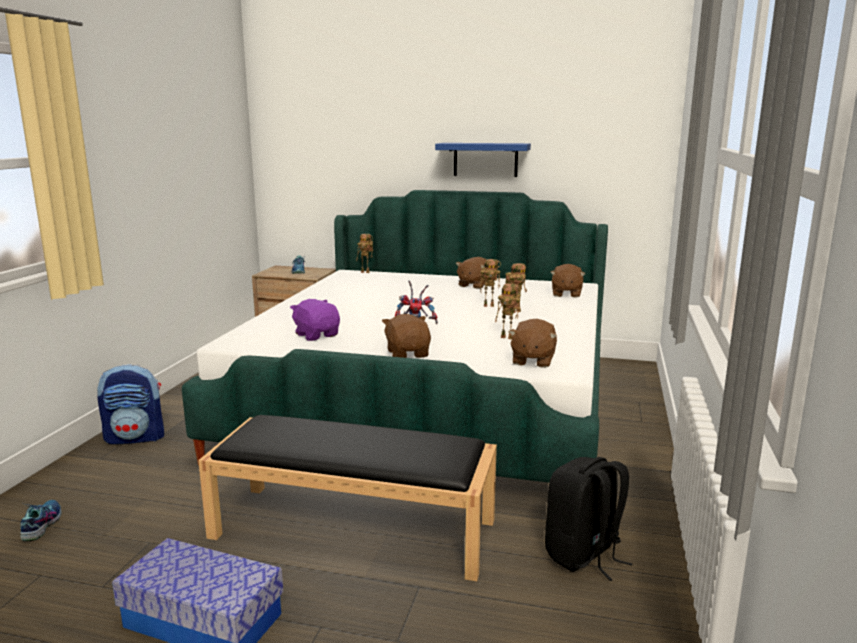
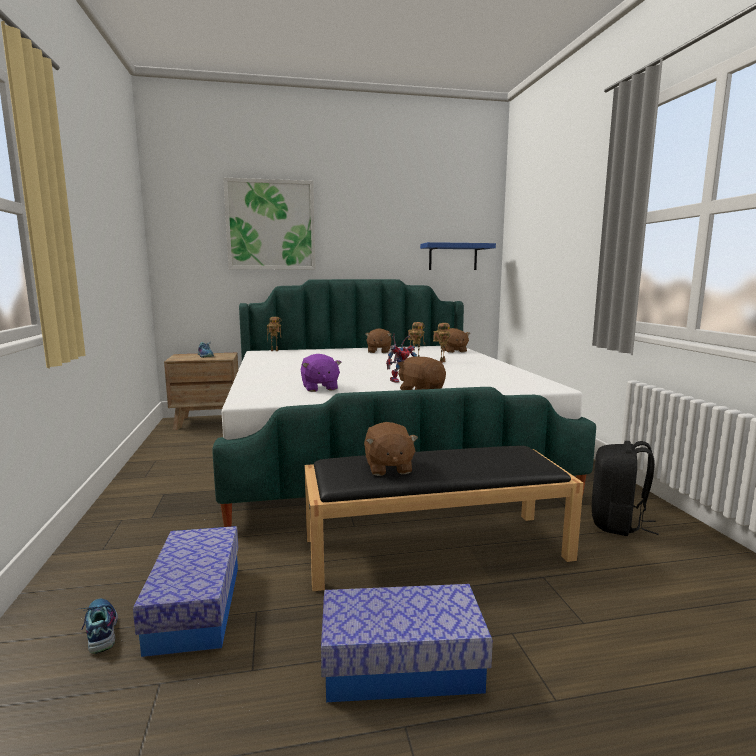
camera: 25 degrees left, 5 degrees down
(114, 525) = (195, 606): none -> storage box
(136, 437) = (125, 522): backpack -> none
(317, 335) = (319, 388): purple plush toy -> purple plush toy turned 135 degrees counterclockwise
(374, 125) = (271, 225): none -> picture
(485, 159) = (366, 254): blue shelf -> blue shelf (453, 257)
(508, 337) = (470, 375): toy robot -> none
(532, 360) = (517, 384): brown plush toy -> brown plush toy (388, 468)

